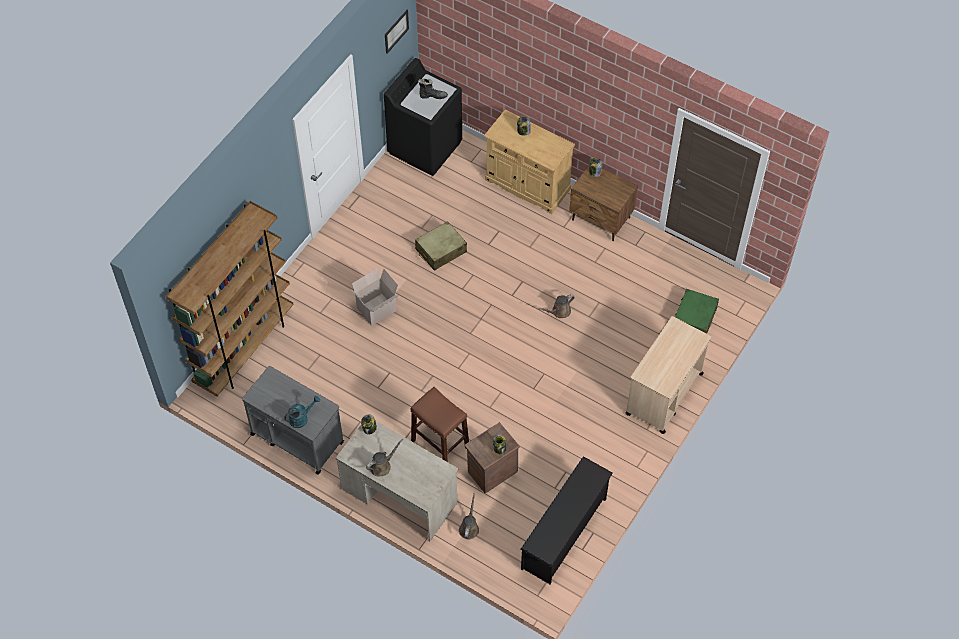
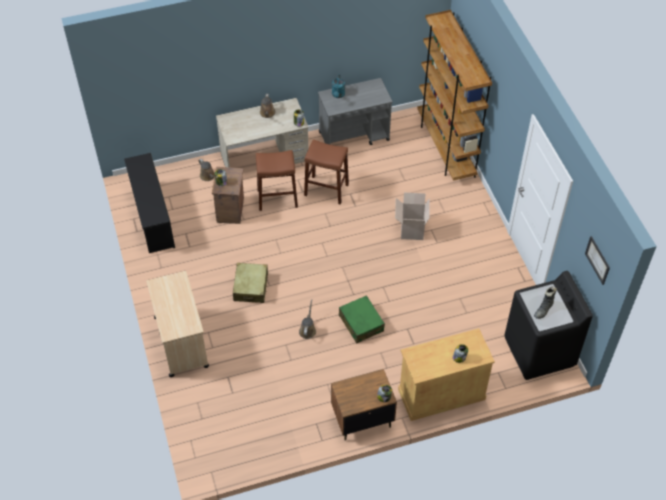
camera: 130 degrees right, 5 degrees down
(391, 410) = (326, 190): none -> brown stool
(440, 250) = (428, 296): beige suitcase -> beige suitcase (251, 287)
(694, 318) = (216, 409): green suitcase -> green suitcase (361, 323)

